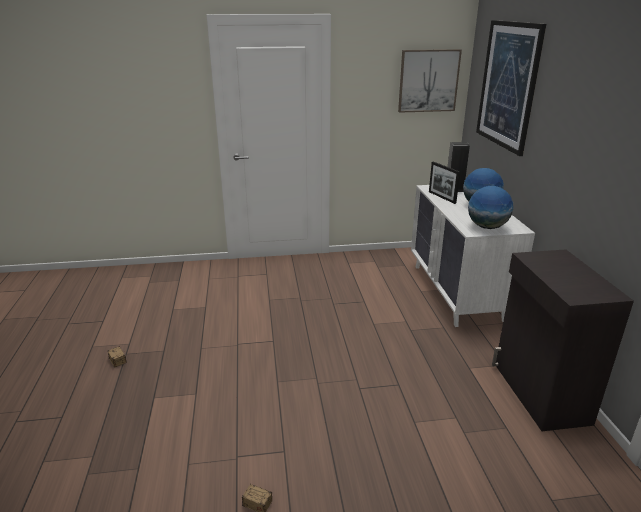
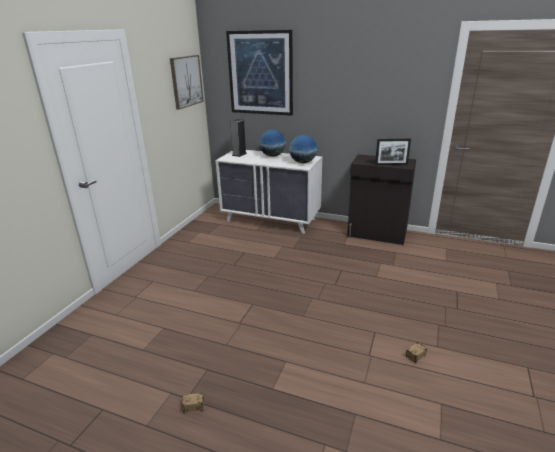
camera: 60 degrees left, 0 degrees up
(442, 197) = (246, 160): picture frame -> picture frame (391, 164)

